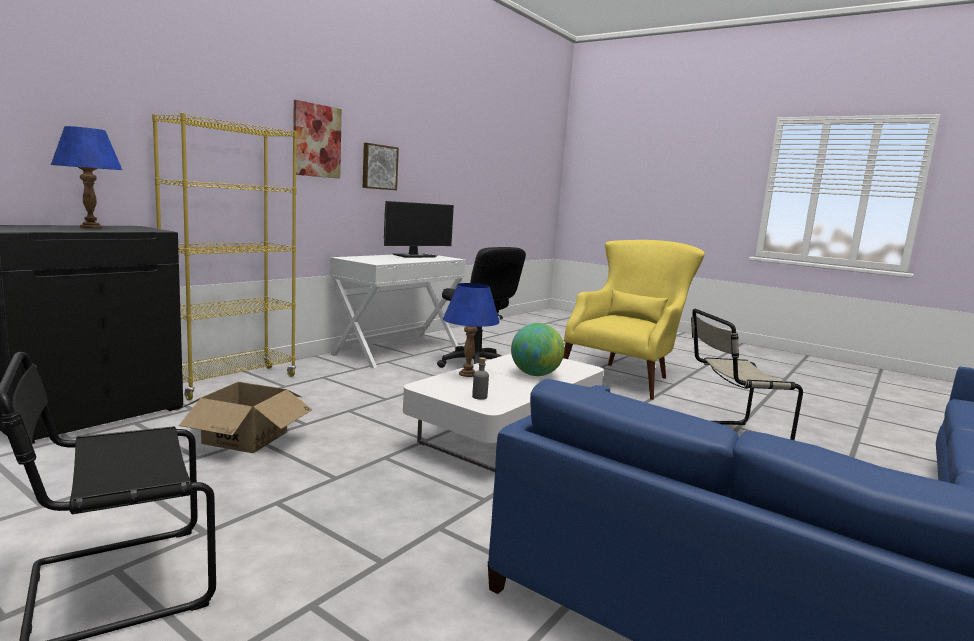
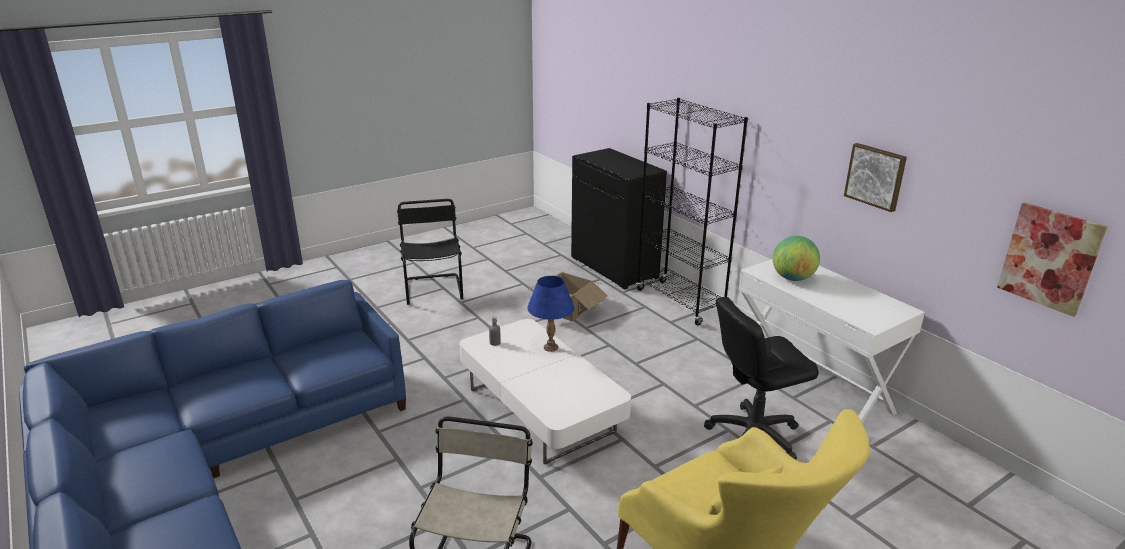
camera: 110 degrees right, 15 degrees up
(90, 227) = (629, 163): blue table lamp -> none
(232, 382) = (679, 303): yellow bookcase -> black bookcase
(316, 141) = (799, 132): picture -> picture (1050, 258)
(415, 256) = (866, 300): monitor -> none
(535, 375) = (541, 380): globe -> globe (793, 278)

